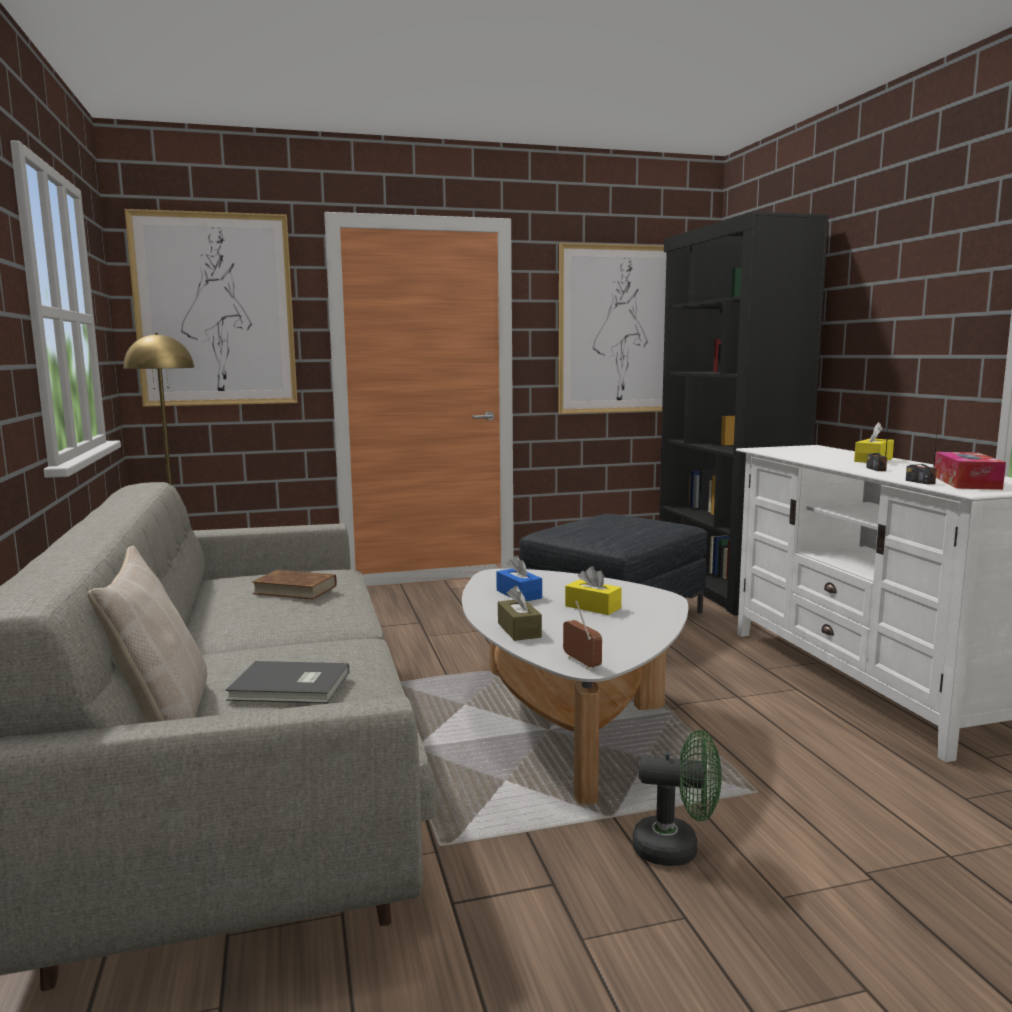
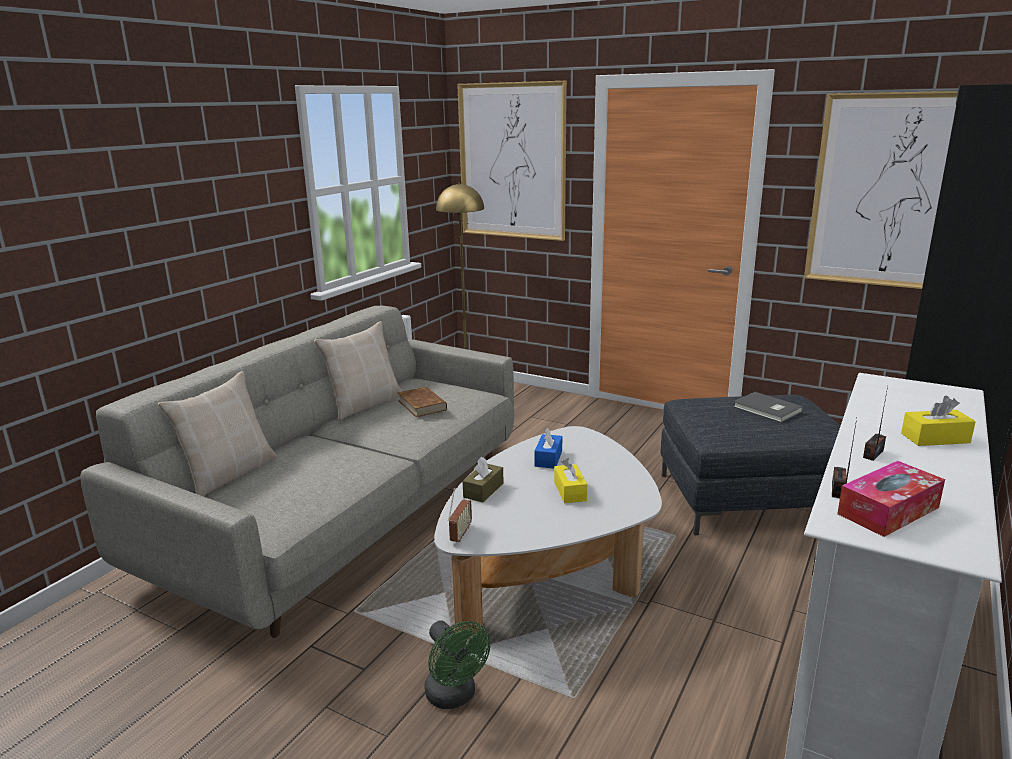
camera: 45 degrees right, 10 degrees up
(207, 609) = (364, 404): none -> beige pillow
(291, 687) = (290, 479): grey book -> grey book (767, 409)

